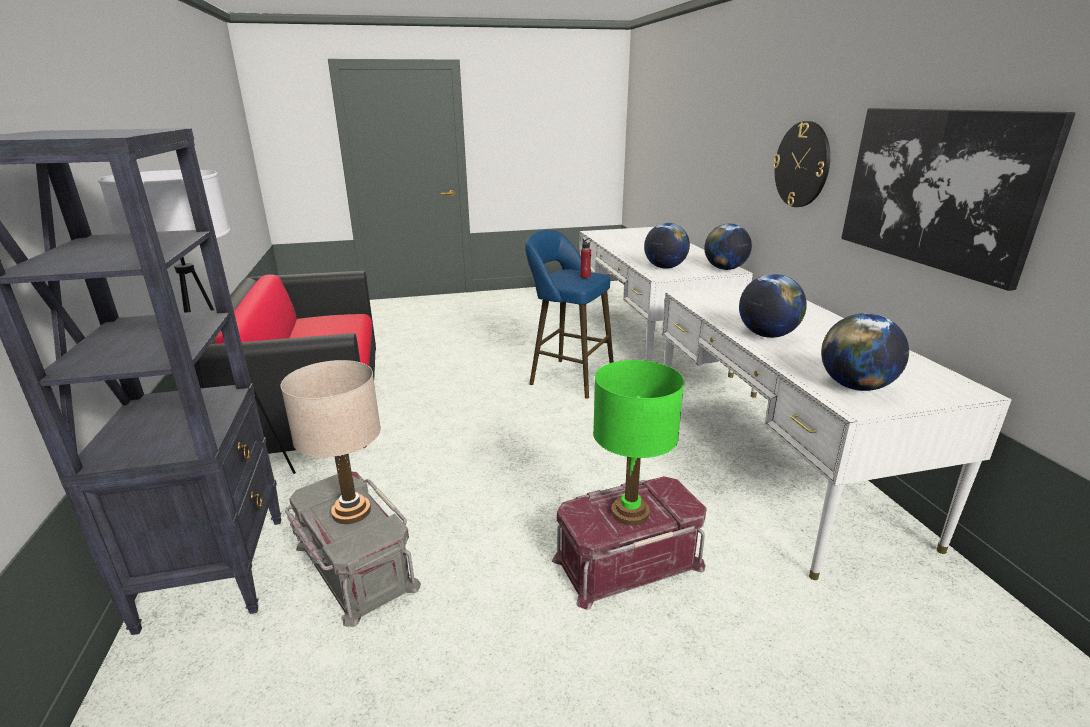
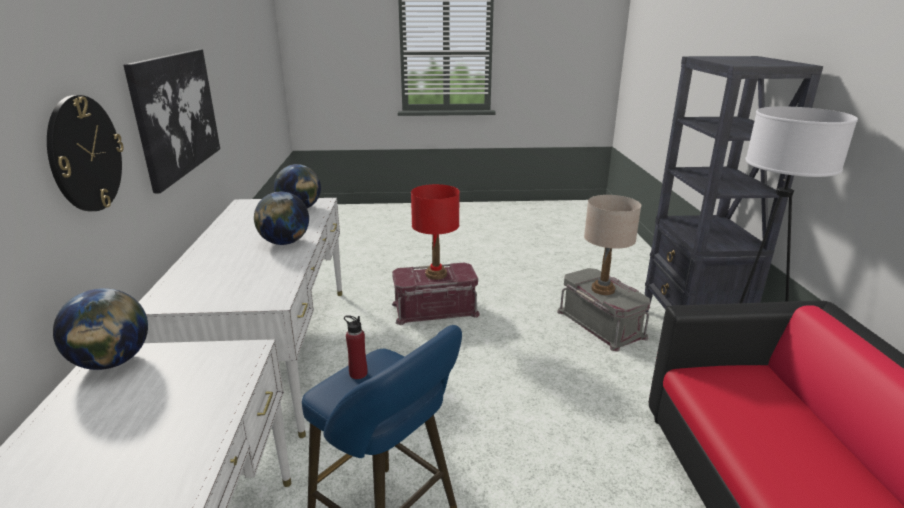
camera: 170 degrees left, 0 degrees up
(630, 513) = (436, 274): green table lamp -> red table lamp
(665, 267) = (199, 380): globe -> none

